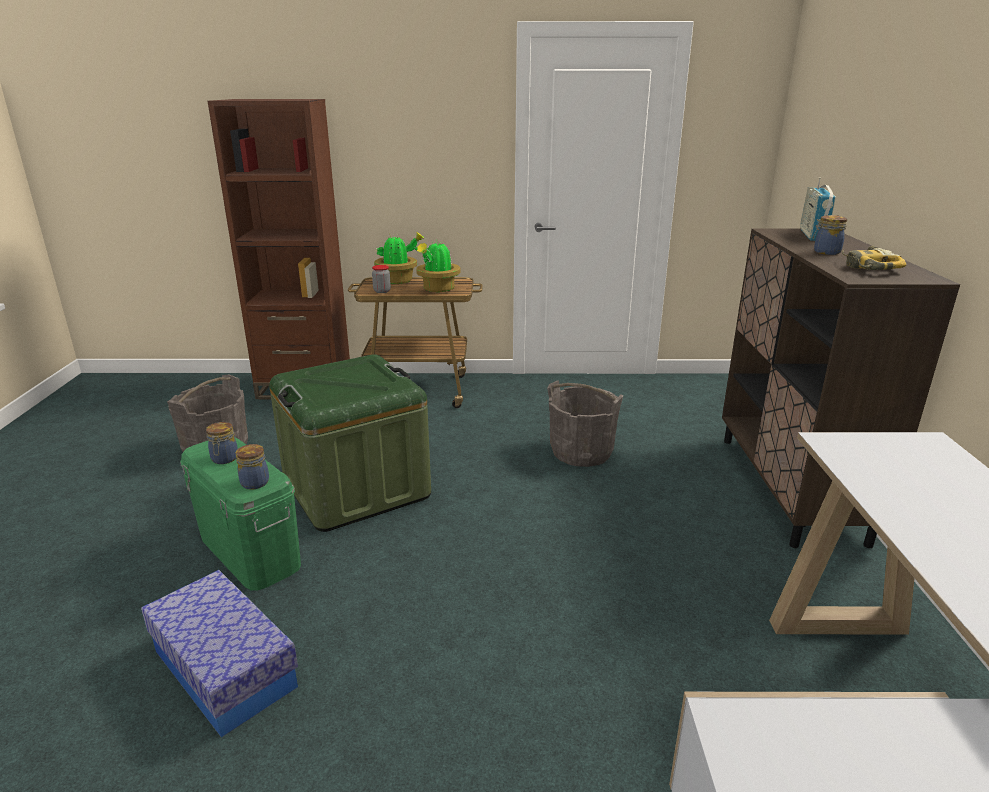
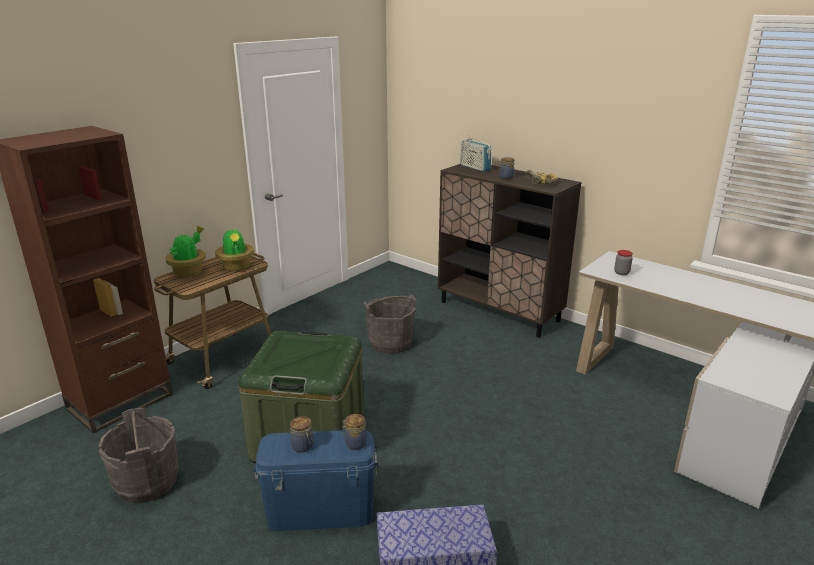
camera: 50 degrees left, 0 degrees up
(249, 551) = (320, 511): green storage box -> blue storage box
(382, 291) = (199, 284): jar -> jar (621, 273)

